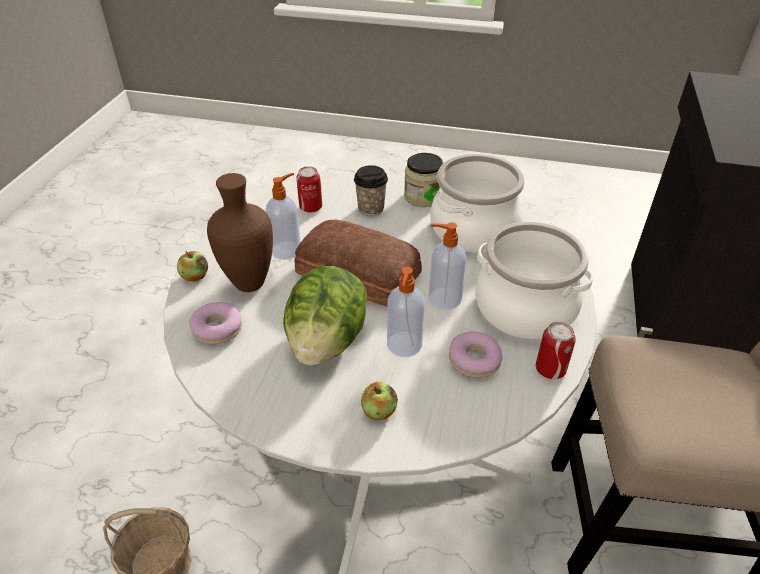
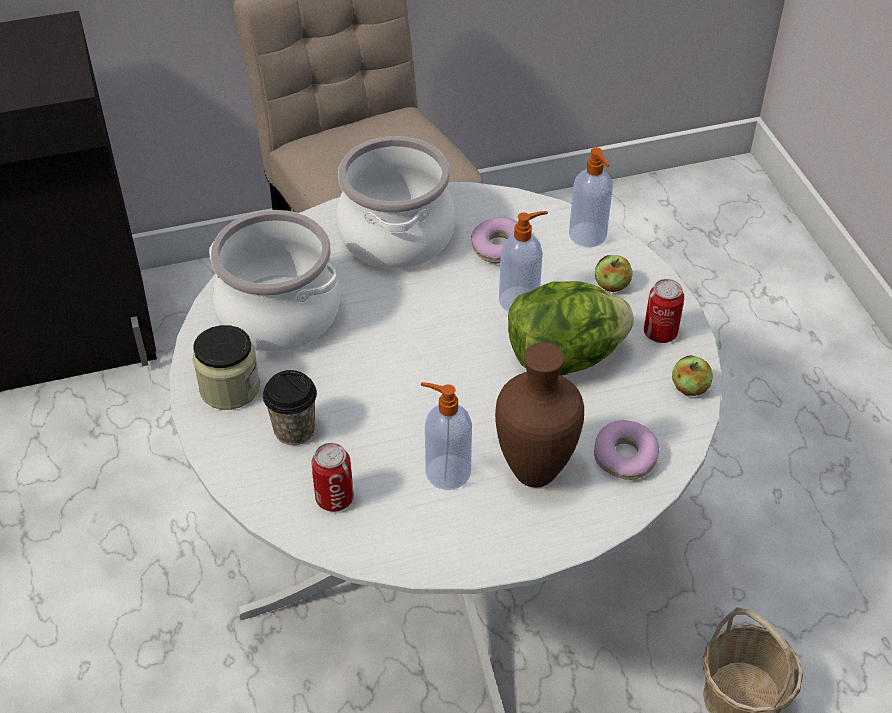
camera: 120 degrees left, 5 degrees up
(195, 276) = (566, 537): apple -> apple (689, 388)
(358, 275) = (442, 381): bread -> none
(443, 298) = (427, 297): soap dispenser -> soap dispenser (588, 236)
(550, 369) = (469, 200): can -> can (660, 333)

